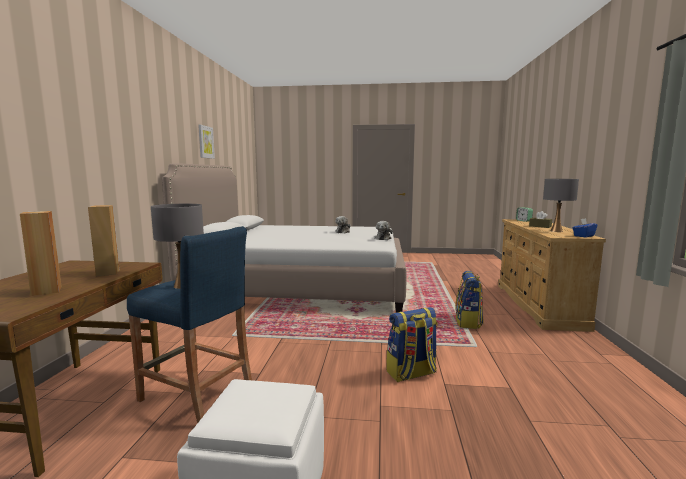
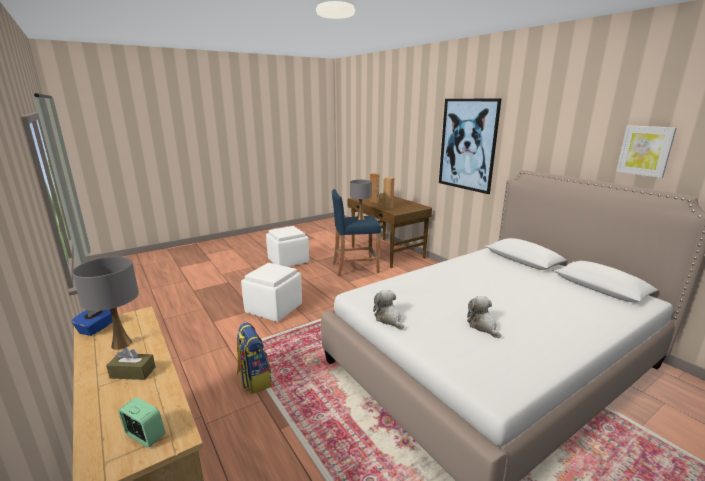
camera: 140 degrees right, 10 degrees up
(99, 138) = (467, 145): none -> picture
(411, 374) = (273, 308): backpack -> white ottoman

